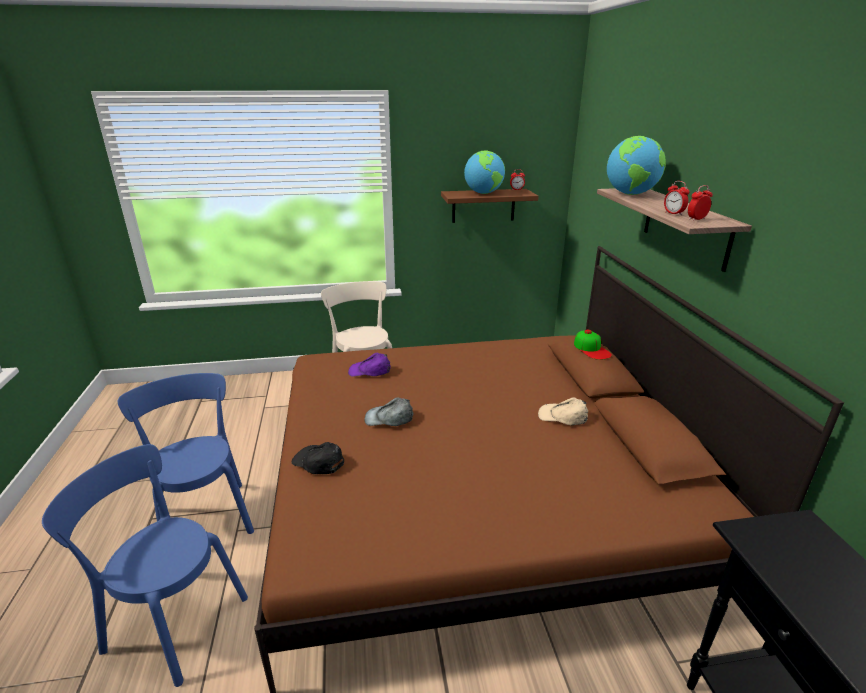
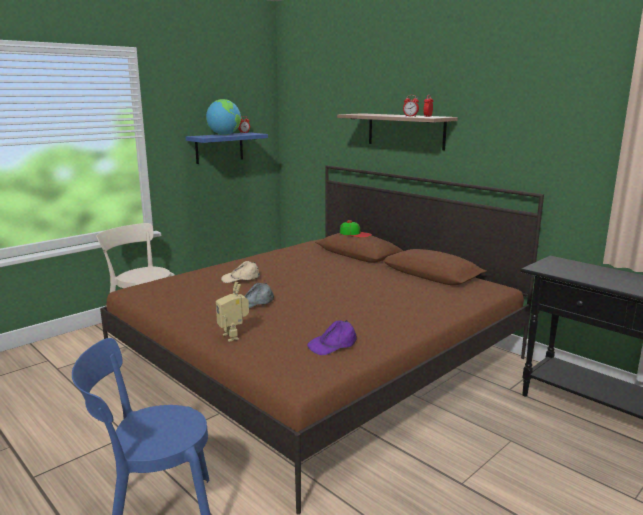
camera: 35 degrees left, 10 degrees down
(205, 516) = (95, 453): blue chair -> none
(318, 462) = (234, 336): black cap -> toy robot
(369, 370) = (197, 283): purple cap -> purple cap (333, 345)
(483, 205) = (219, 148): brown shelf -> blue shelf
(562, 416) = (369, 274): beige cap -> beige cap (241, 278)
(631, 194) = (364, 114): globe -> none

